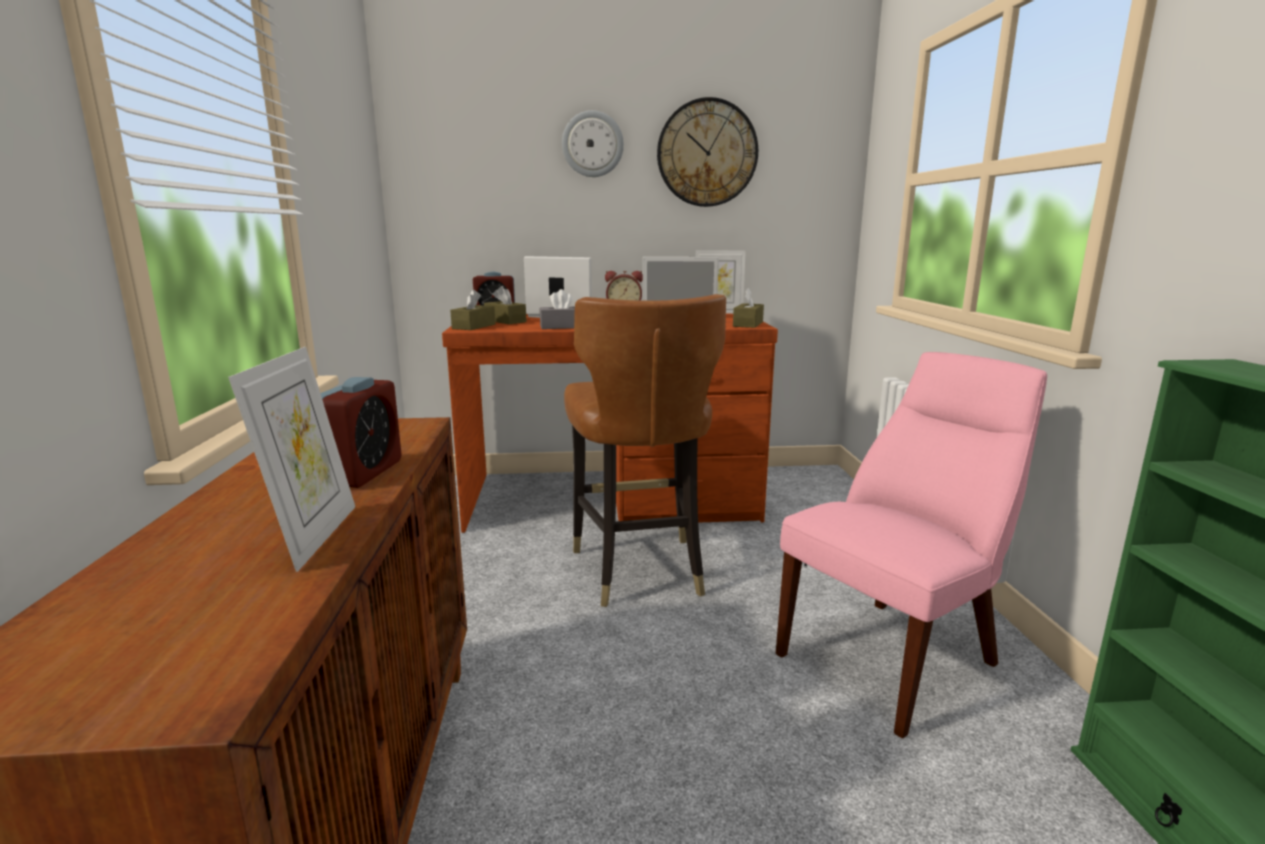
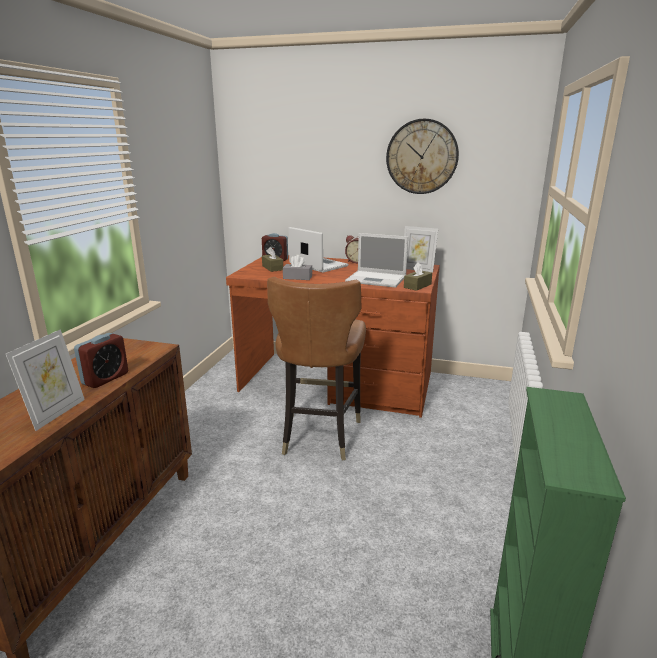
camera: 20 degrees right, 5 degrees up
(474, 326) = (248, 272): brown tissue box -> none
(592, 144) = (344, 150): wall clock -> none
(894, 656) = (430, 525): pink chair -> none

